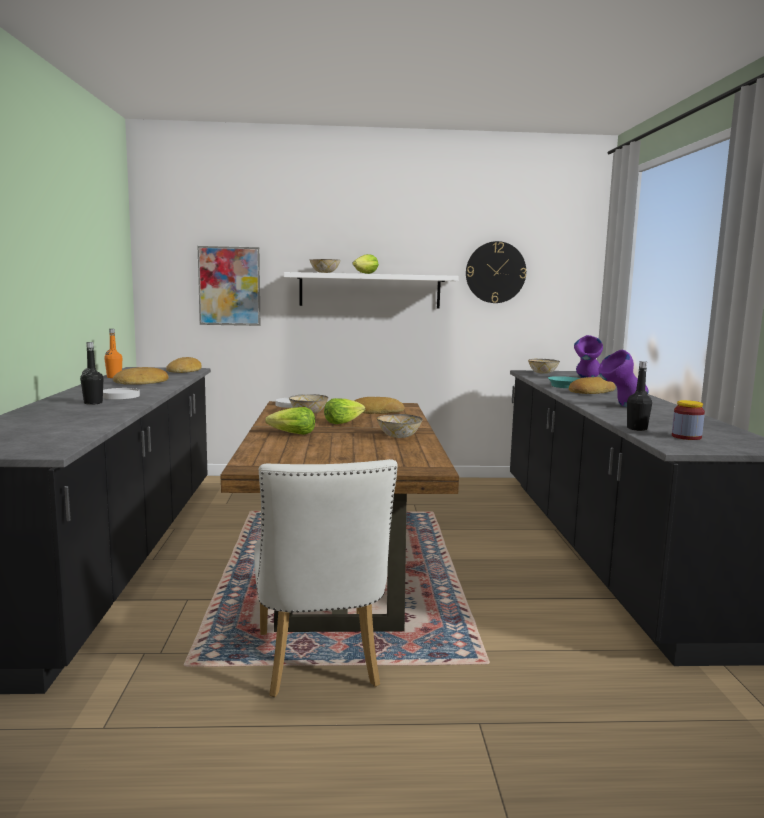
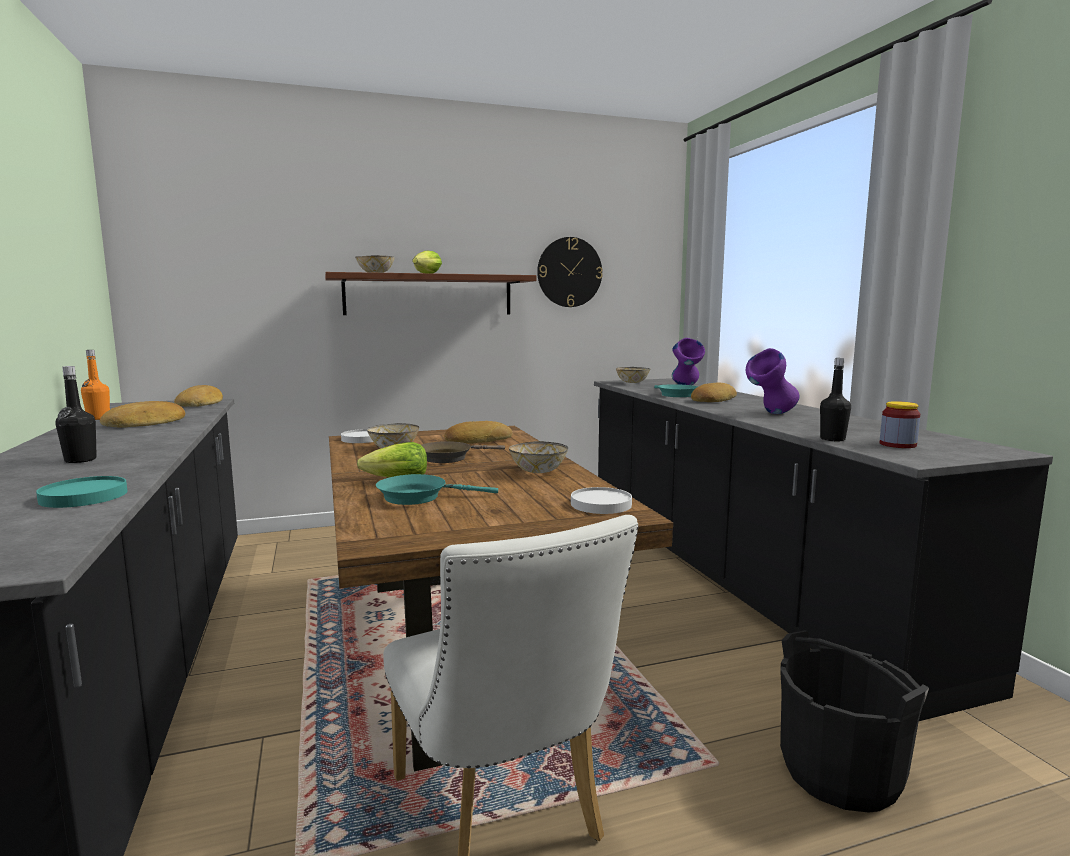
camera: 15 degrees left, 0 degrees up
(87, 423) = (83, 496): none -> turquoise plate
(120, 396) = (121, 445): white plate -> white plate (600, 504)
(229, 286) = (249, 292): picture -> none
(298, 445) = (418, 497): none -> turquoise frying pan
(342, 422) = (449, 457): lettuce -> brown frying pan
(370, 290) = (429, 295): white shelf -> brown shelf
(580, 684) = (840, 773): none -> black bucket

